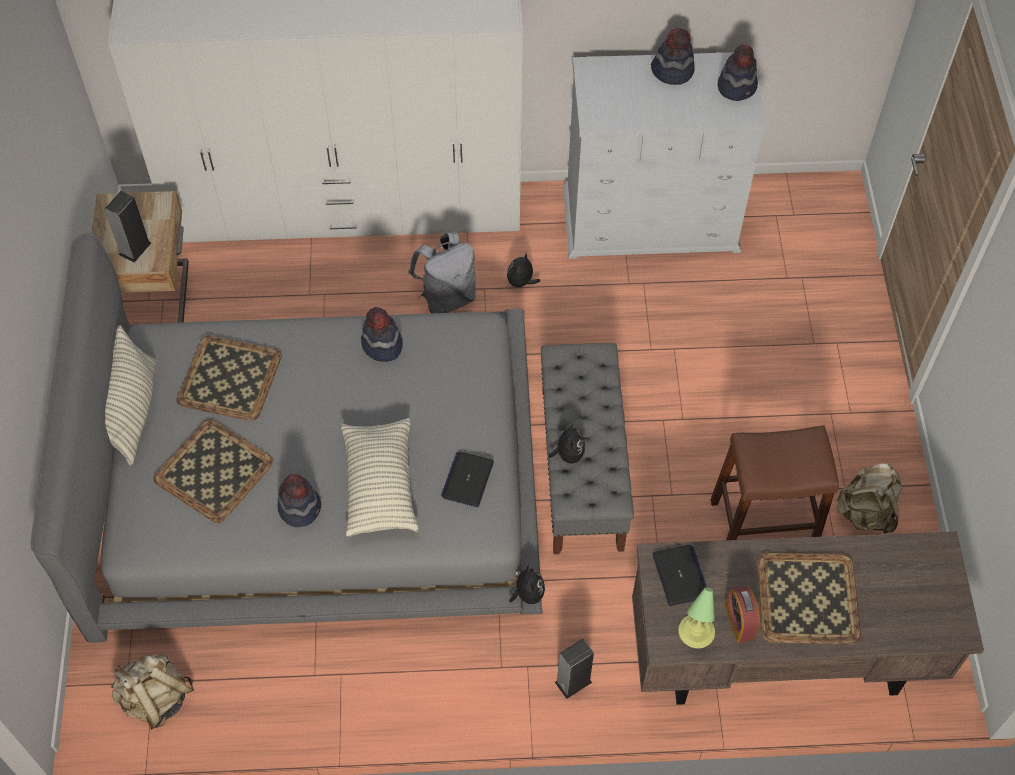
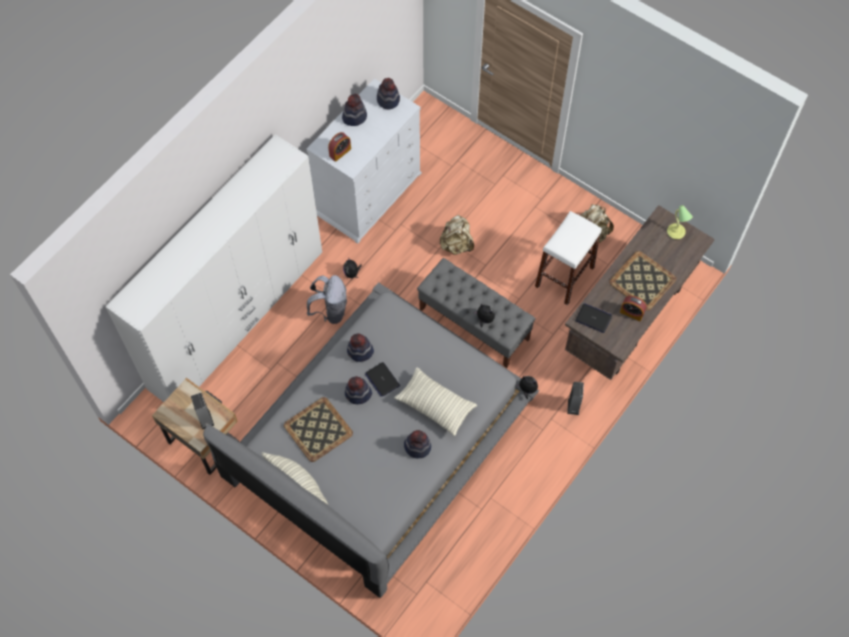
camera: 50 degrees left, 5 degrees up
(156, 699) = (436, 586): beige backpack -> beige backpack (456, 244)
(215, 470) = (365, 470): tray -> none
(318, 386) = (358, 394): none -> hat
(467, 479) = (464, 368): laptop -> laptop (382, 379)
(604, 92) = (340, 152): none -> alarm clock
(695, 633) = (623, 333): table lamp -> table lamp (676, 232)
(763, 526) = (564, 276): brown stool -> white stool

